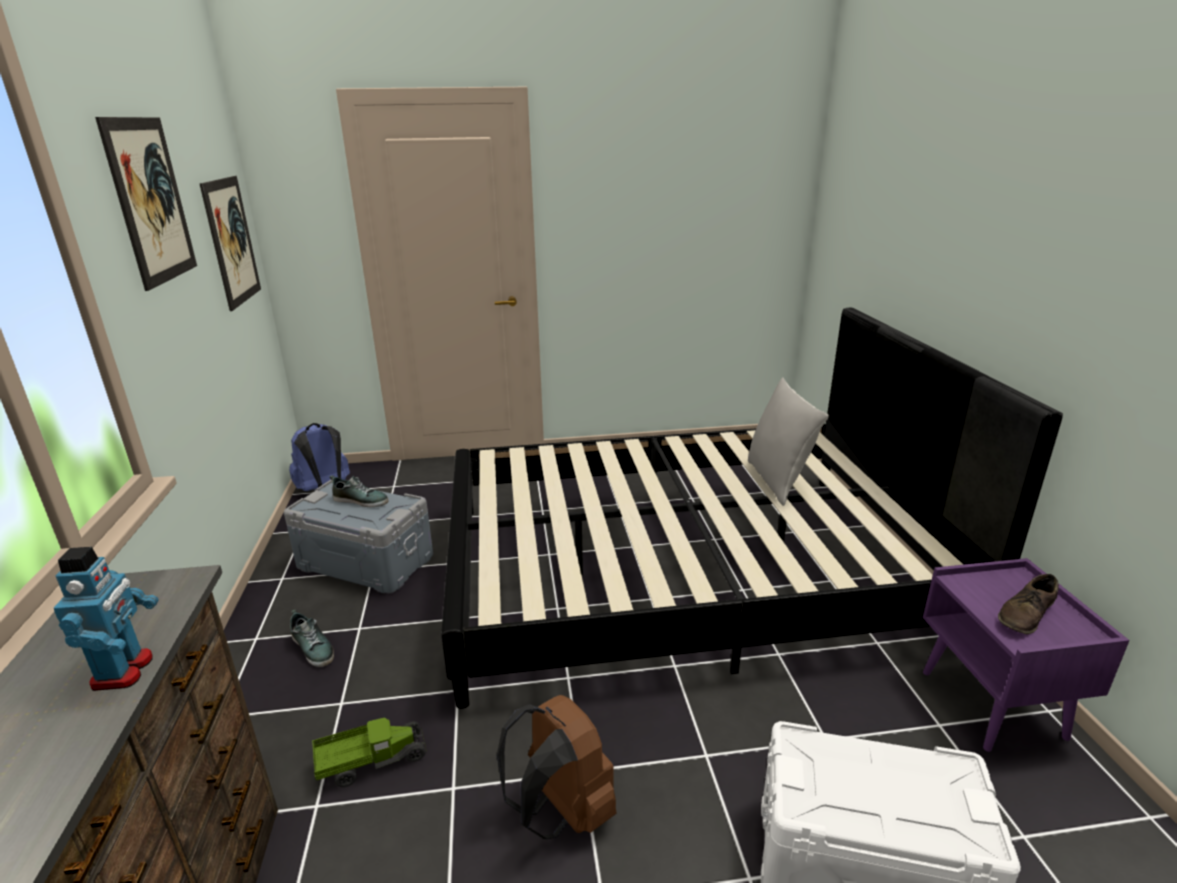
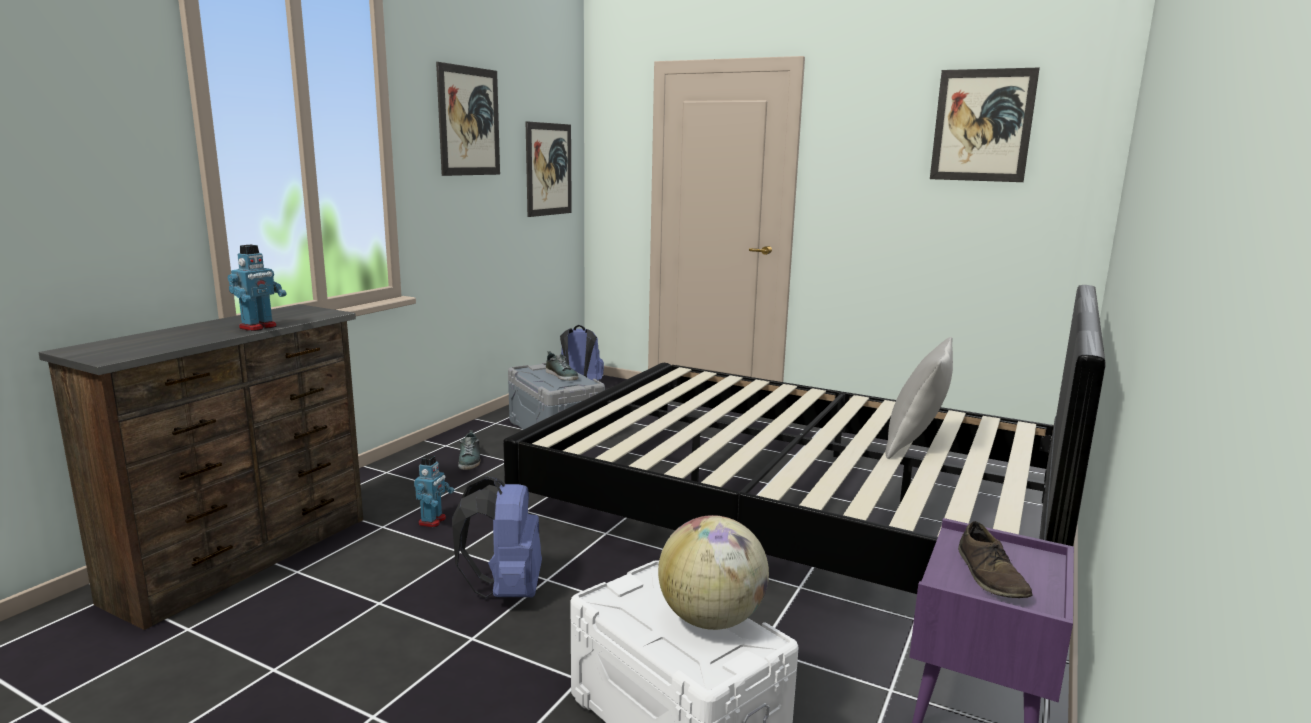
camera: 35 degrees right, 10 degrees down
(371, 762) = (433, 521): toy truck -> toy robot
(561, 812) = (506, 590): brown backpack -> blue backpack
(708, 160) = (982, 125): none -> picture
(898, 769) = (711, 619): none -> globe
(1026, 614) = (991, 576): brown shoe -> brown shoe turned 90 degrees counterclockwise

